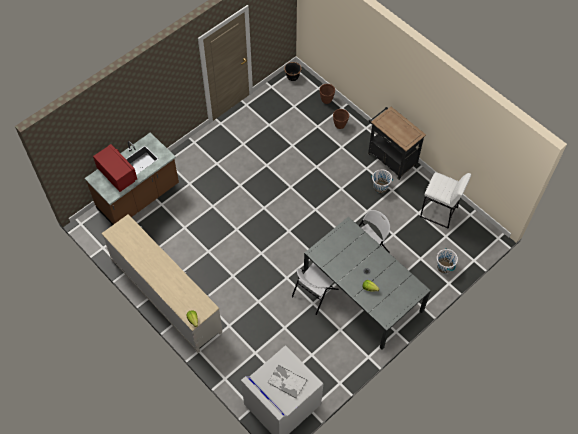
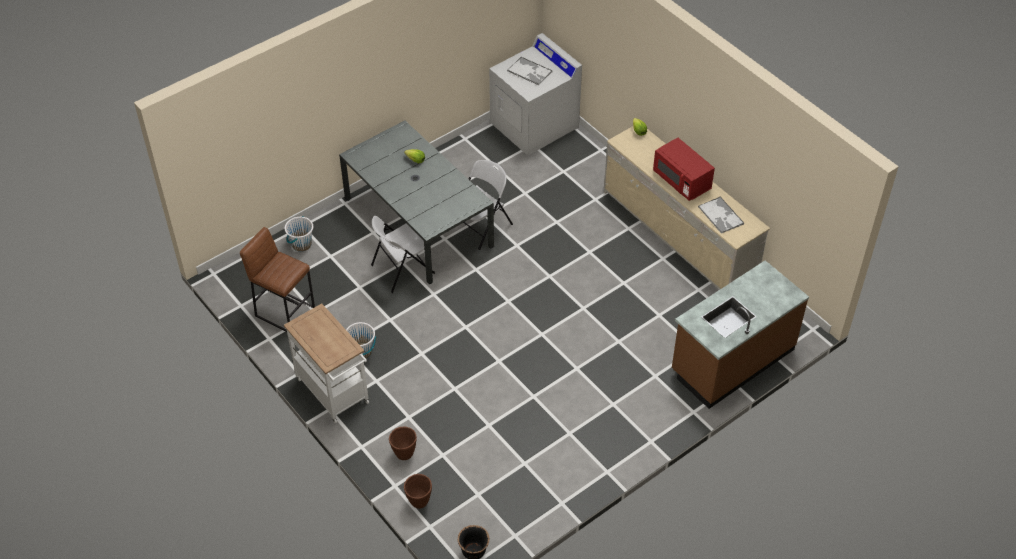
camera: 175 degrees left, 10 degrees down
(117, 174) = (760, 298): red microwave -> red microwave (681, 181)
(135, 241) = (721, 216): none -> tray
(390, 159) = (334, 392): black cart -> white cart
(439, 212) = (284, 311): white stool -> brown stool

